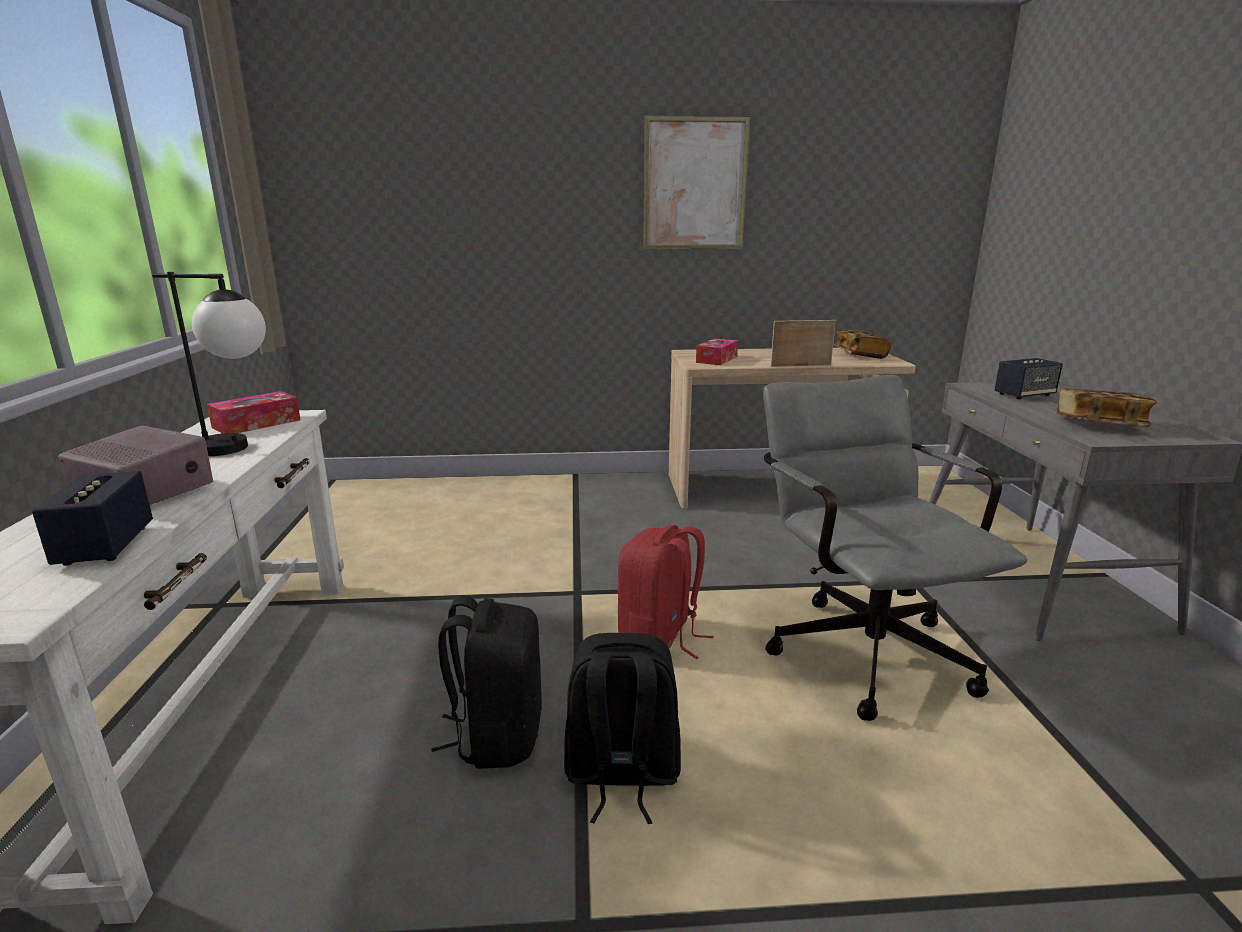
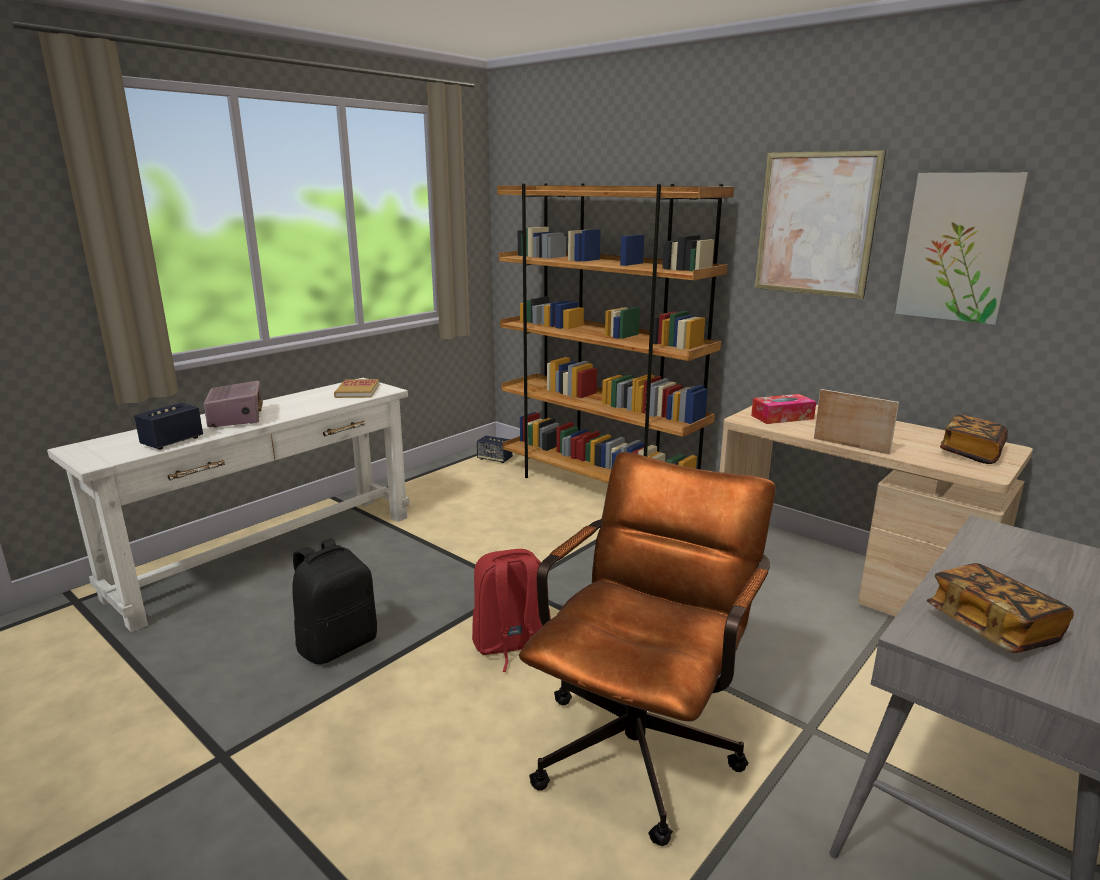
camera: 45 degrees right, 0 degrees up
(240, 449) = (315, 405): table lamp -> none
(256, 424) = (357, 391): tissue box -> book
(501, 488) = (599, 487): none -> brown bookcase
(621, 775) = (350, 706): black backpack -> none
(811, 199) = (958, 247): none -> picture
(860, 645) = (642, 741): grey office chair -> brown office chair
(1024, 395) = (1027, 562): speaker -> speaker (494, 459)

